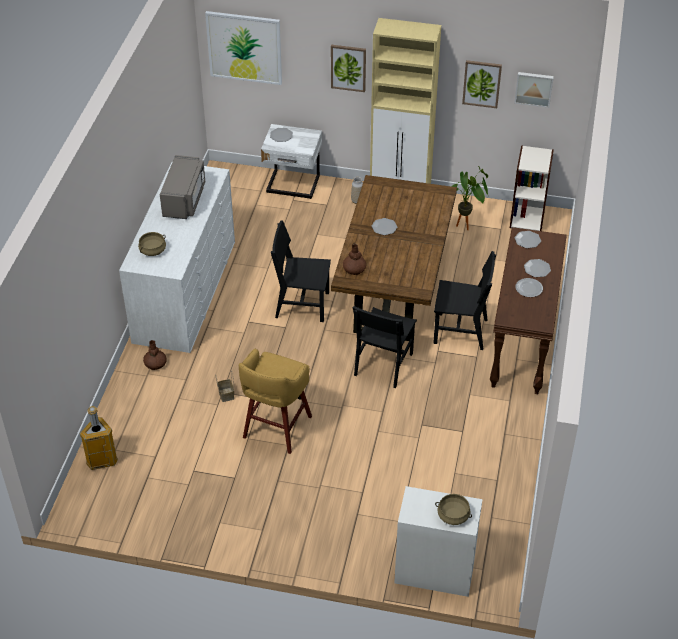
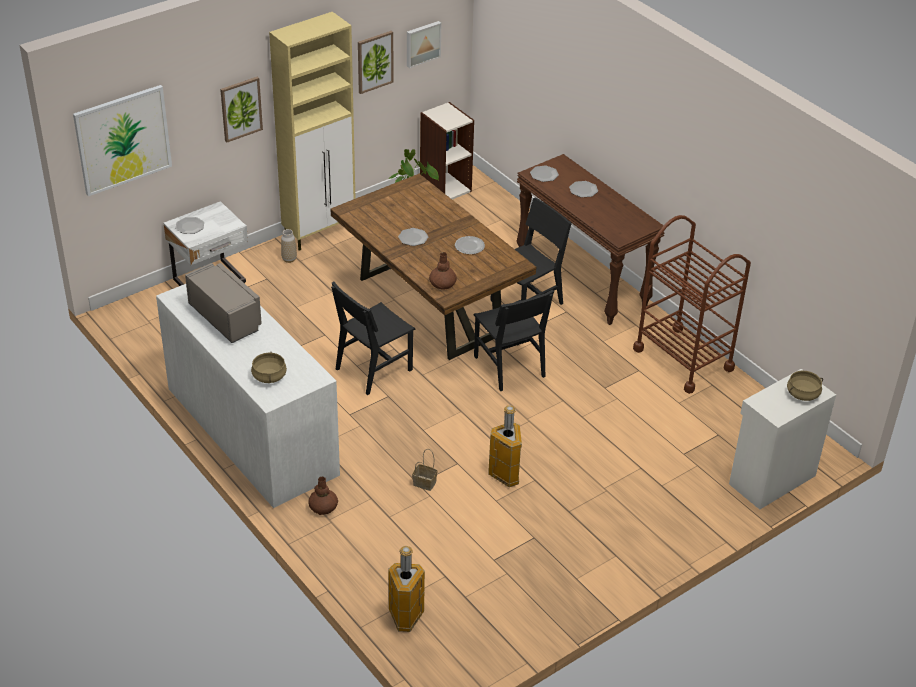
camera: 50 degrees left, 5 degrees down
(276, 428) = (506, 476): yellow stool -> trash can
(505, 448) = (683, 359): none -> brown cart
(529, 289) = (601, 207): plate -> plate (470, 246)

